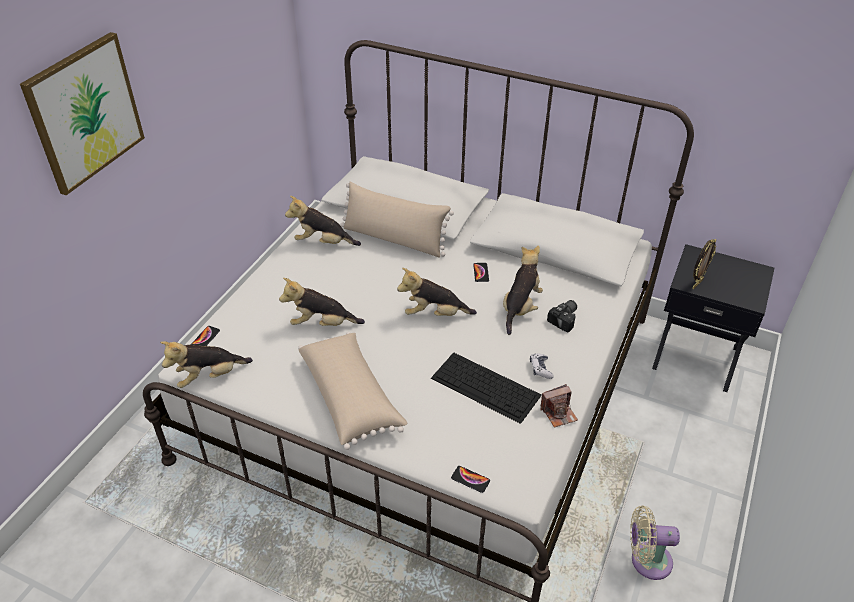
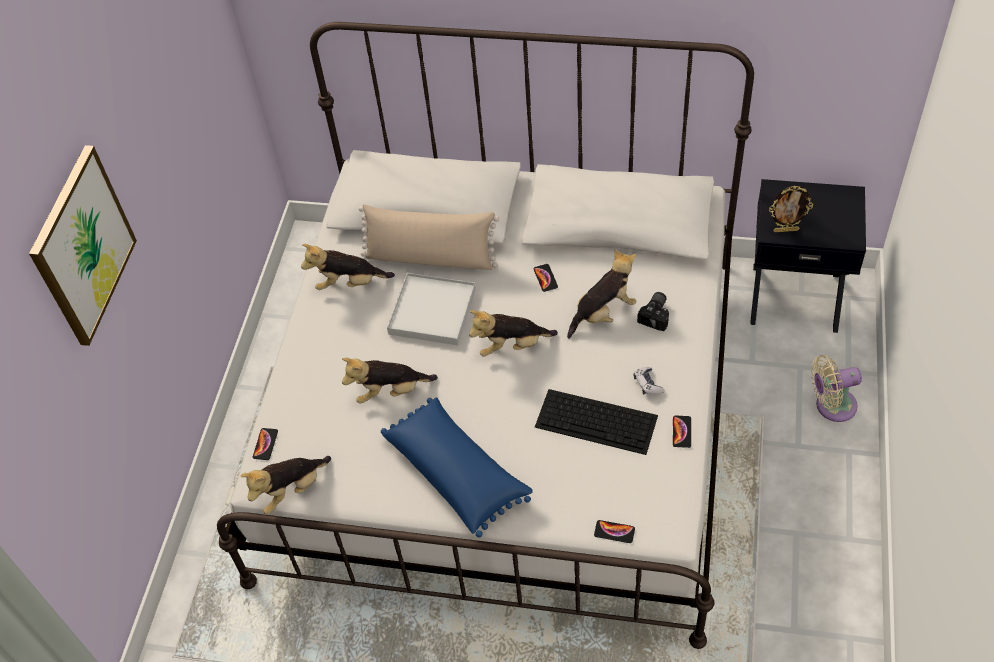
camera: 10 degrees left, 10 degrees up
(351, 397) = (457, 473): beige pillow -> blue pillow
(380, 275) = (432, 311): none -> white tray
(520, 307) = (603, 313): plush toy -> plush toy turned 45 degrees clockwise
(558, 413) = (681, 432): camera -> phone
(646, 560) = (797, 549): beige fan -> beige fan (831, 406)
(696, 283) = (786, 230): picture frame -> picture frame turned 60 degrees clockwise

